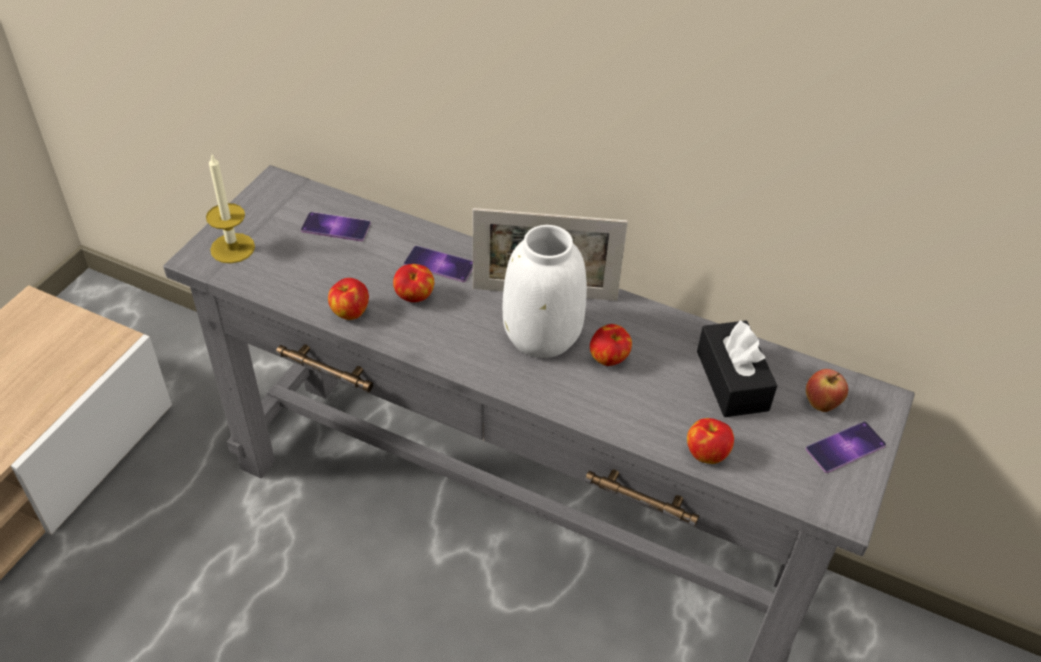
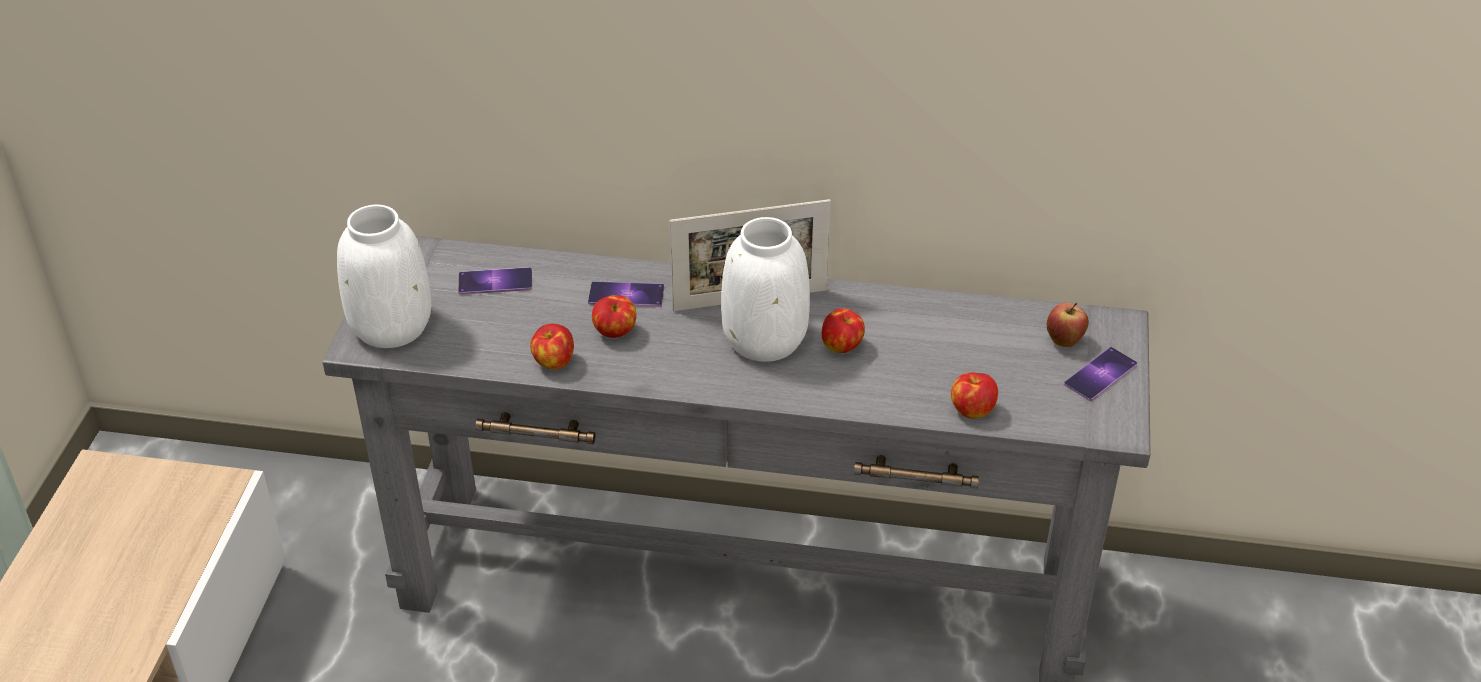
camera: 15 degrees left, 5 degrees down
(232, 248) = (391, 327): candle -> white vase
(732, 380) = (971, 339): black tissue box -> none

